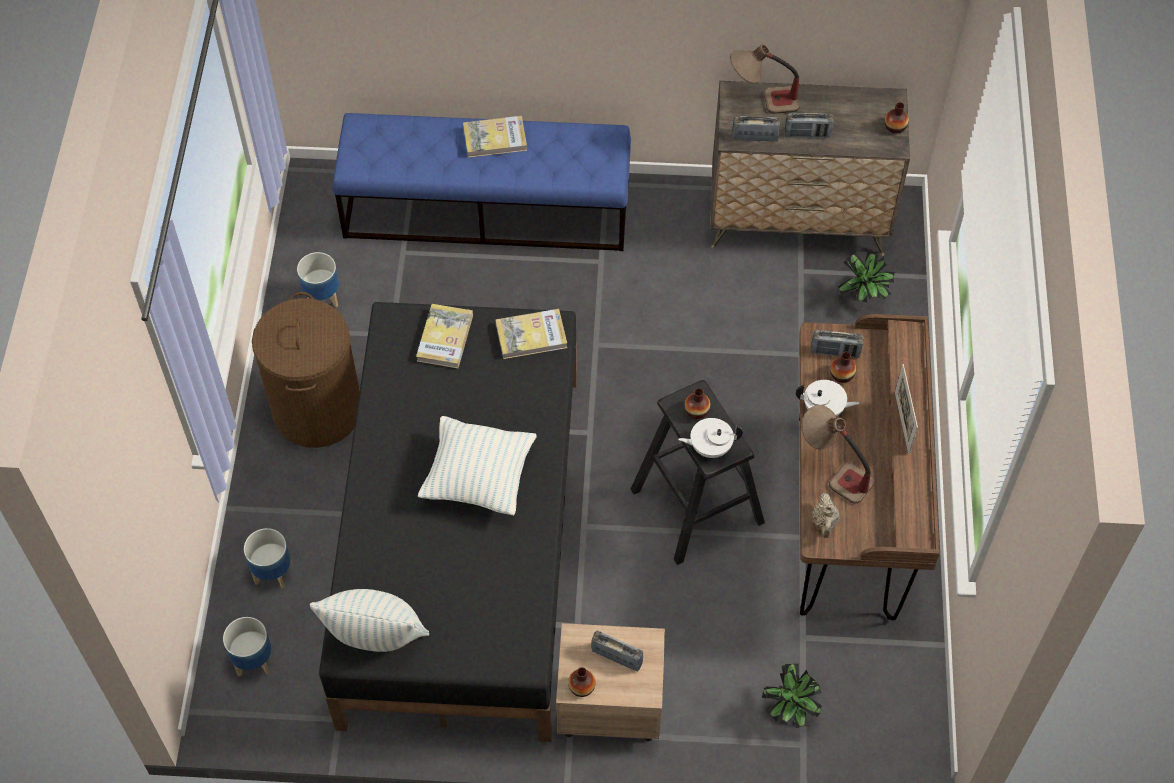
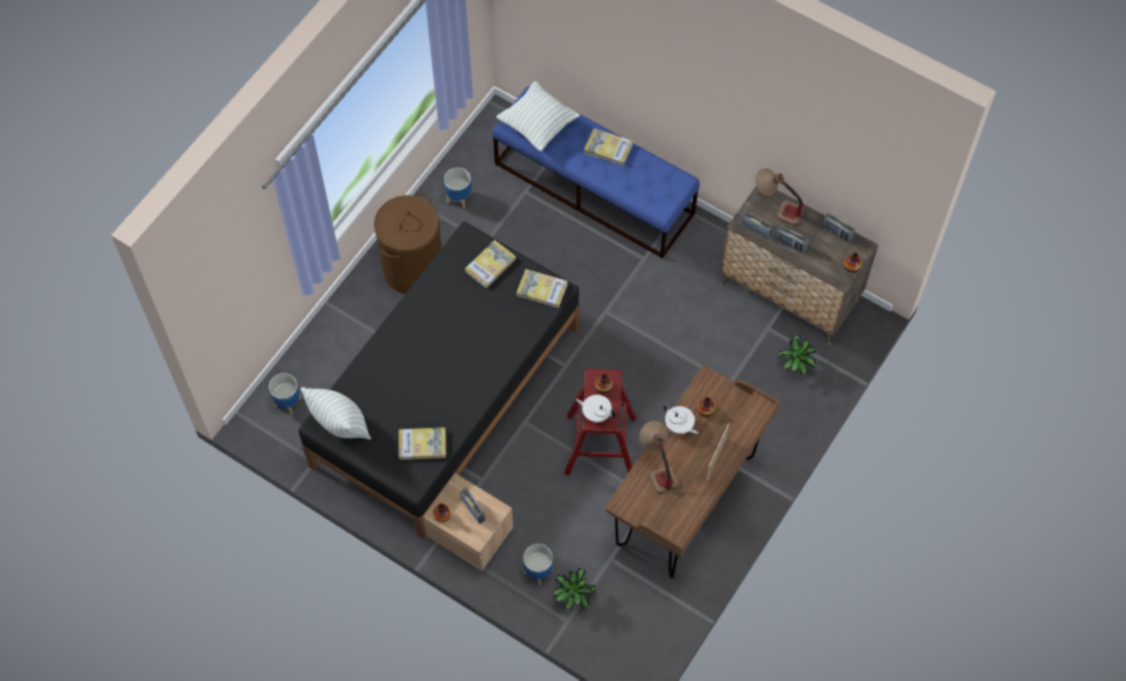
camera: 30 degrees right, 5 degrees up
(272, 572) = (328, 355): planter -> planter (538, 571)
(478, 478) = (455, 362): pillow -> pillow (538, 125)
(504, 605) = (422, 444): none -> book
(697, 506) = (600, 445): black stool -> red stool
(824, 523) = (631, 495): beige teapot -> none
(835, 352) = (711, 394): radio -> radio (837, 232)

